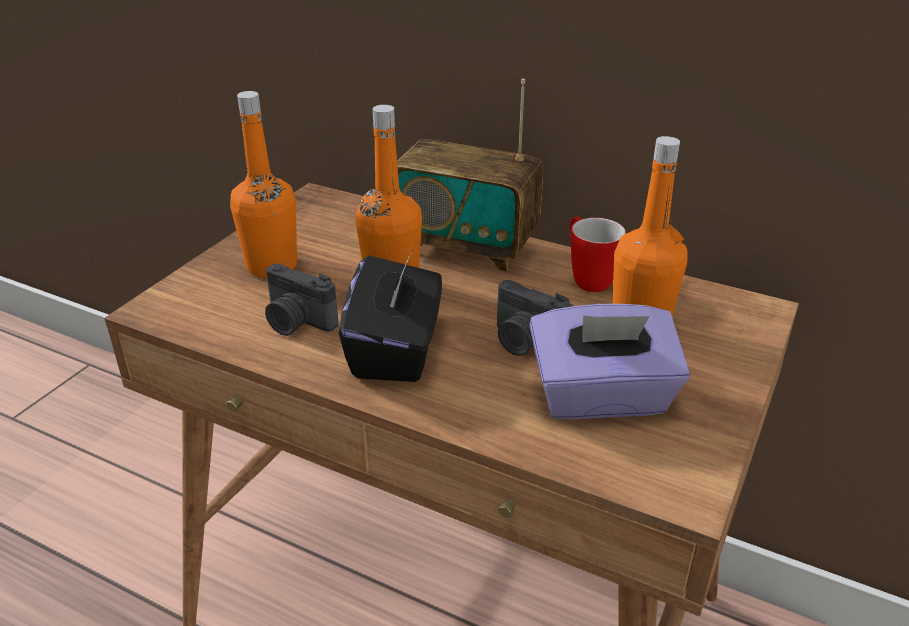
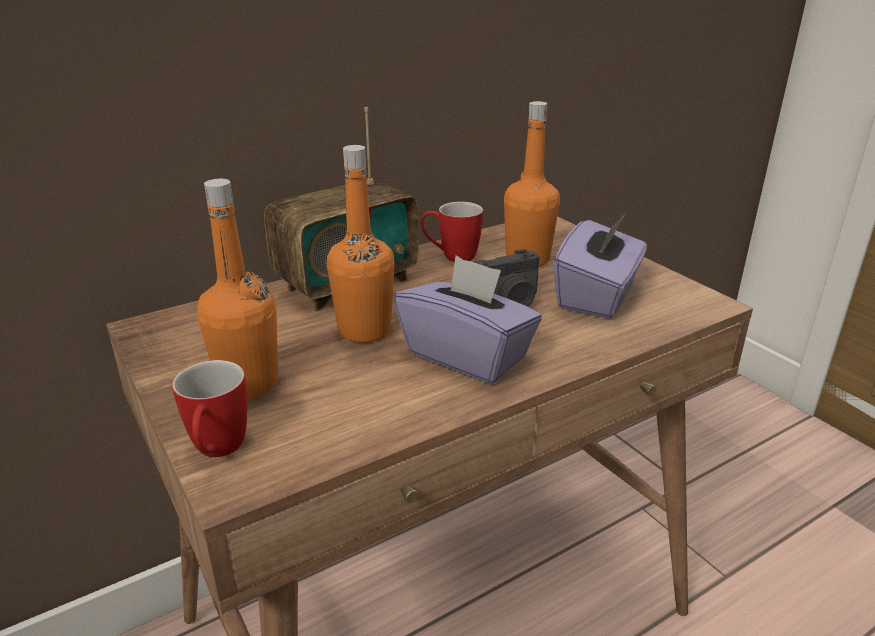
camera: 60 degrees left, 5 degrees down
(182, 289) = (217, 452): none -> mug
(297, 322) = (371, 394): camera -> none
(396, 350) = (467, 355): black tissue box -> purple tissue box

